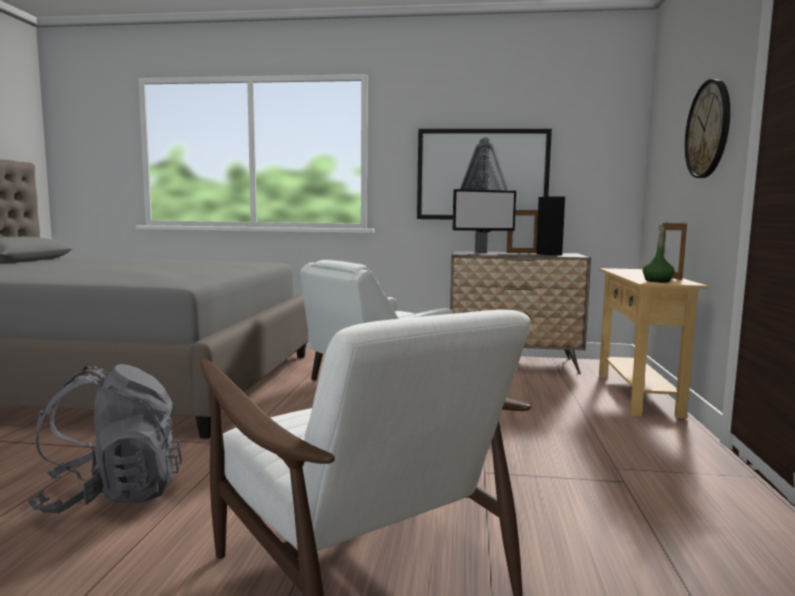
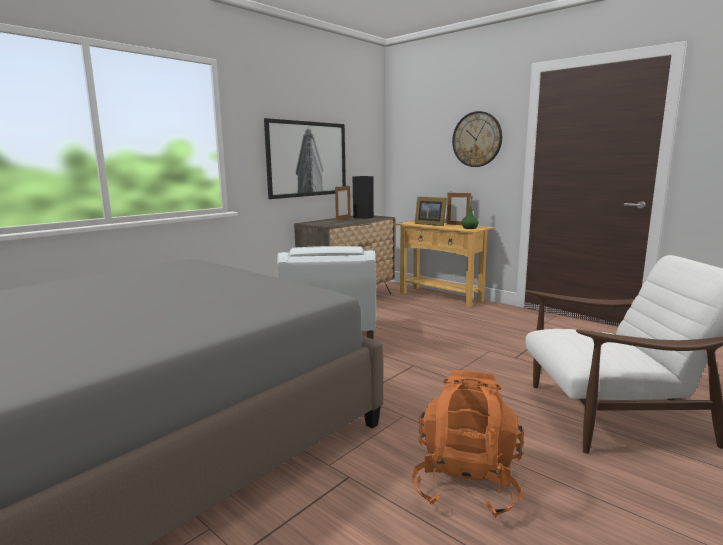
camera: 55 degrees left, 5 degrees up
(112, 495) = (466, 483): grey backpack -> orange backpack
(482, 253) = (334, 223): monitor -> none
(634, 273) = (430, 224): none -> picture frame

